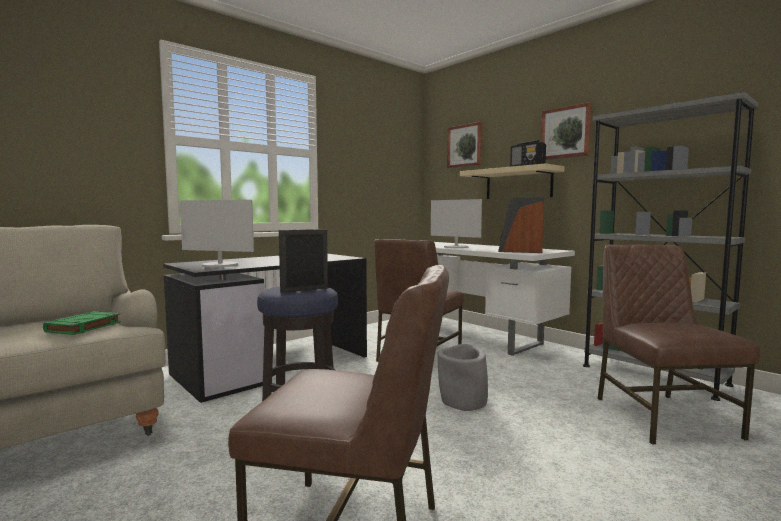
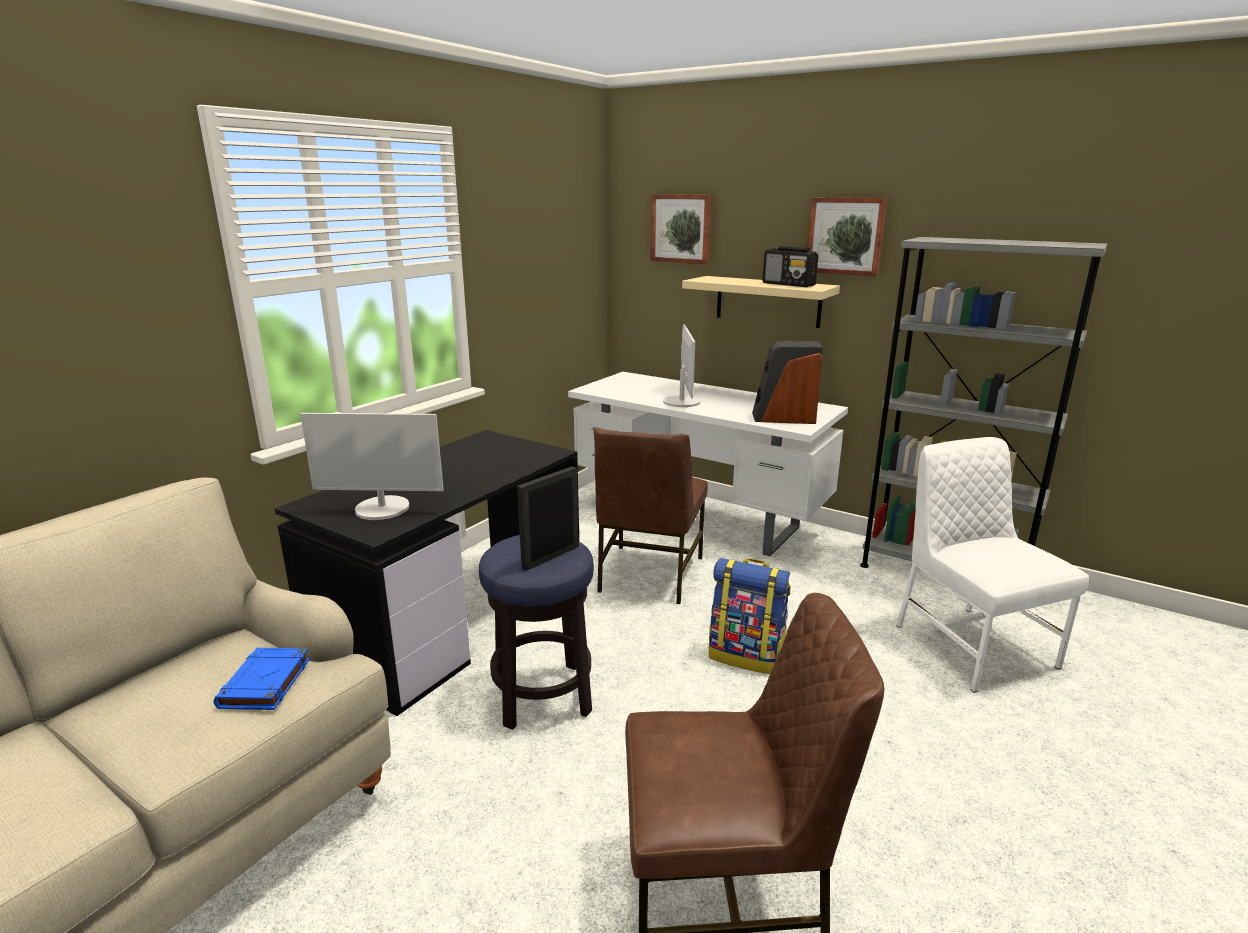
camera: 15 degrees left, 15 degrees up
(83, 327) = (265, 684): green book -> blue book
(456, 247) = (682, 402): monitor -> monitor turned 120 degrees counterclockwise
(463, 401) = (747, 655): grey planter -> backpack
(662, 416) = (971, 644): brown chair -> white chair

